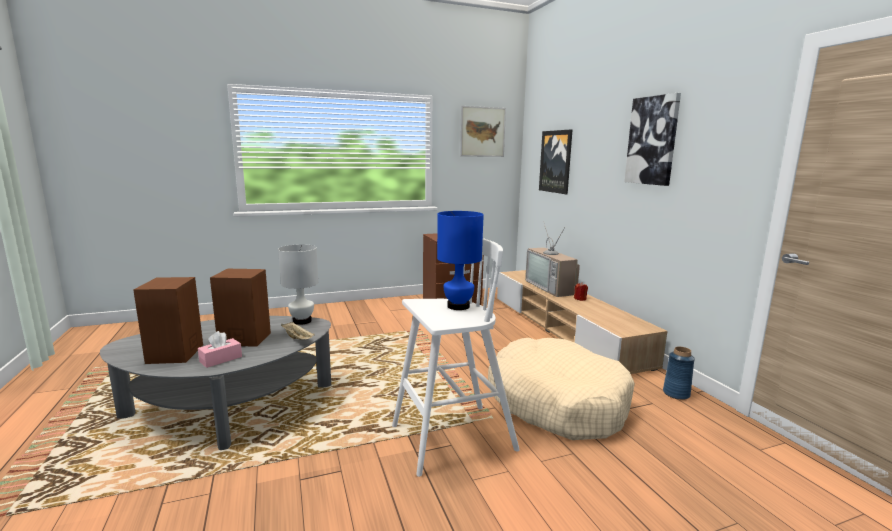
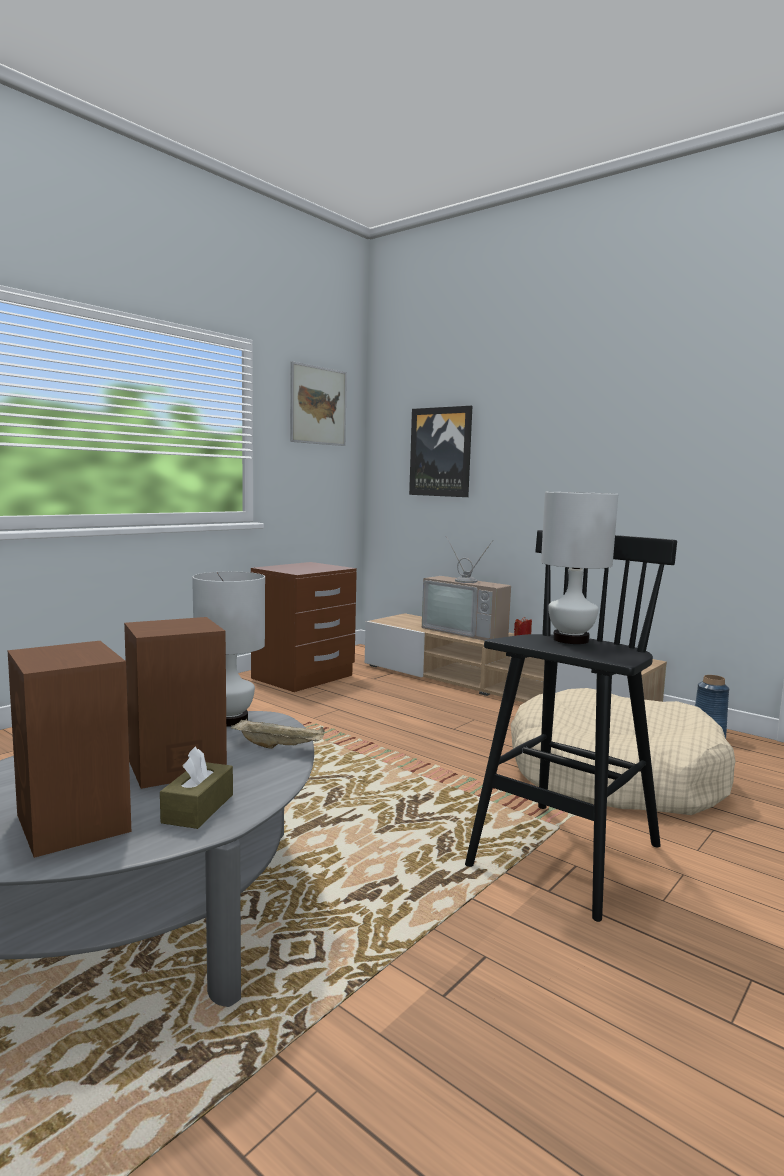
camera: 30 degrees left, 5 degrees down
(221, 359) = (198, 808): pink tissue box -> brown tissue box
(450, 438) = (564, 857): white stool -> black stool
(458, 306) = (571, 640): blue table lamp -> white table lamp
(652, 140) = (619, 419): picture -> none

